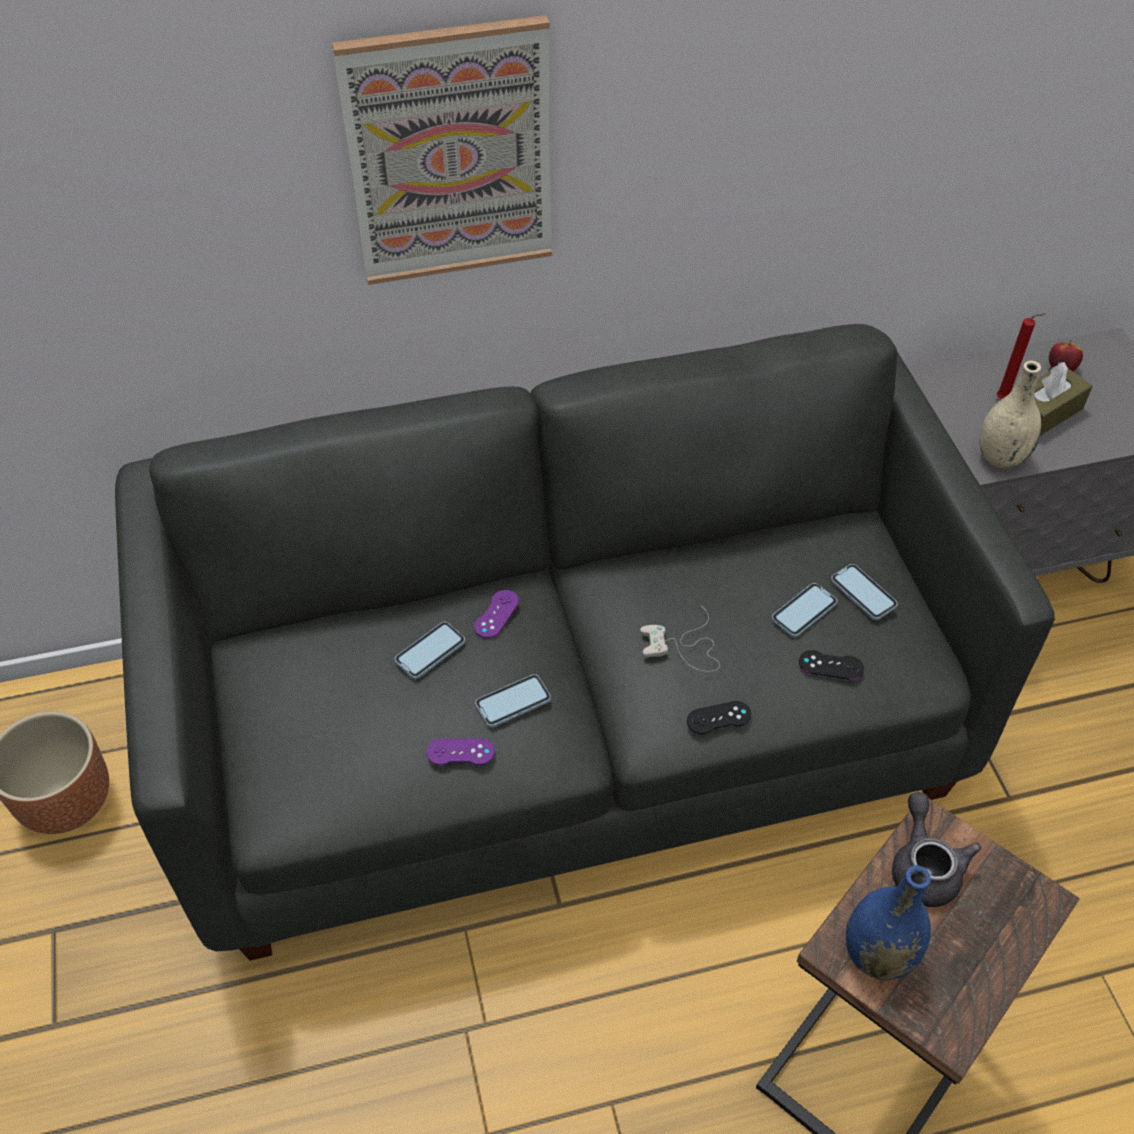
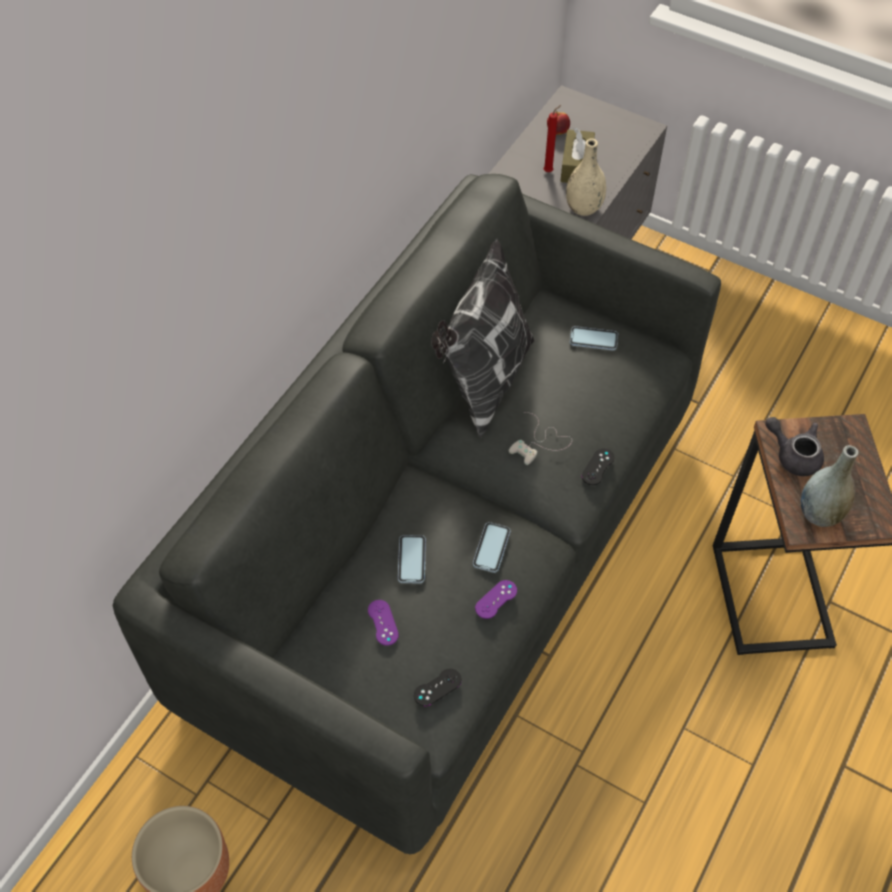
camera: 45 degrees left, 5 degrees up
(450, 154) = (246, 225): picture -> none
(496, 614) = (422, 508): purple game controller -> purple game controller (383, 622)
(698, 552) = (484, 383): none -> pillow
(804, 611) = (576, 373): phone -> none
(831, 665) = (621, 392): black game controller -> black game controller (437, 687)
(878, 954) = (819, 514): blue vase -> grey vase

